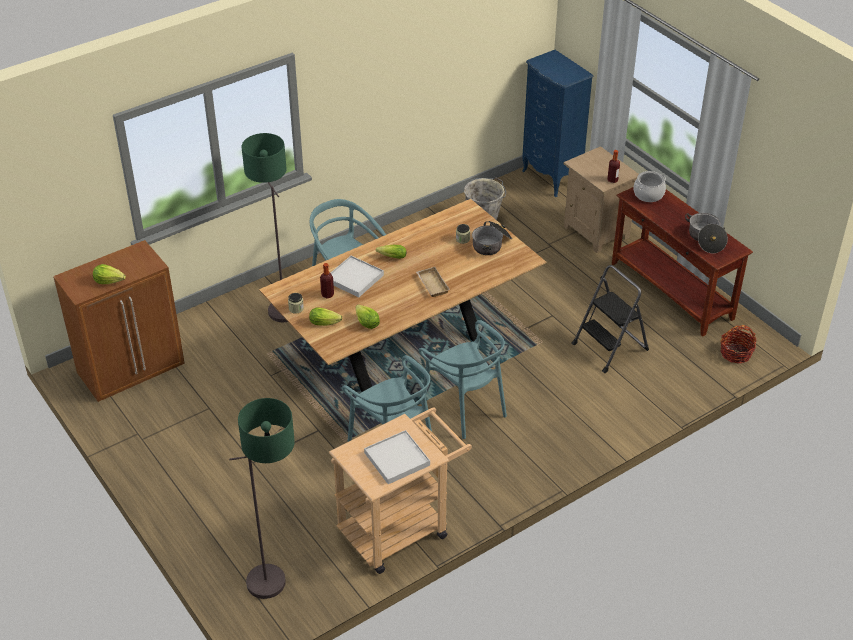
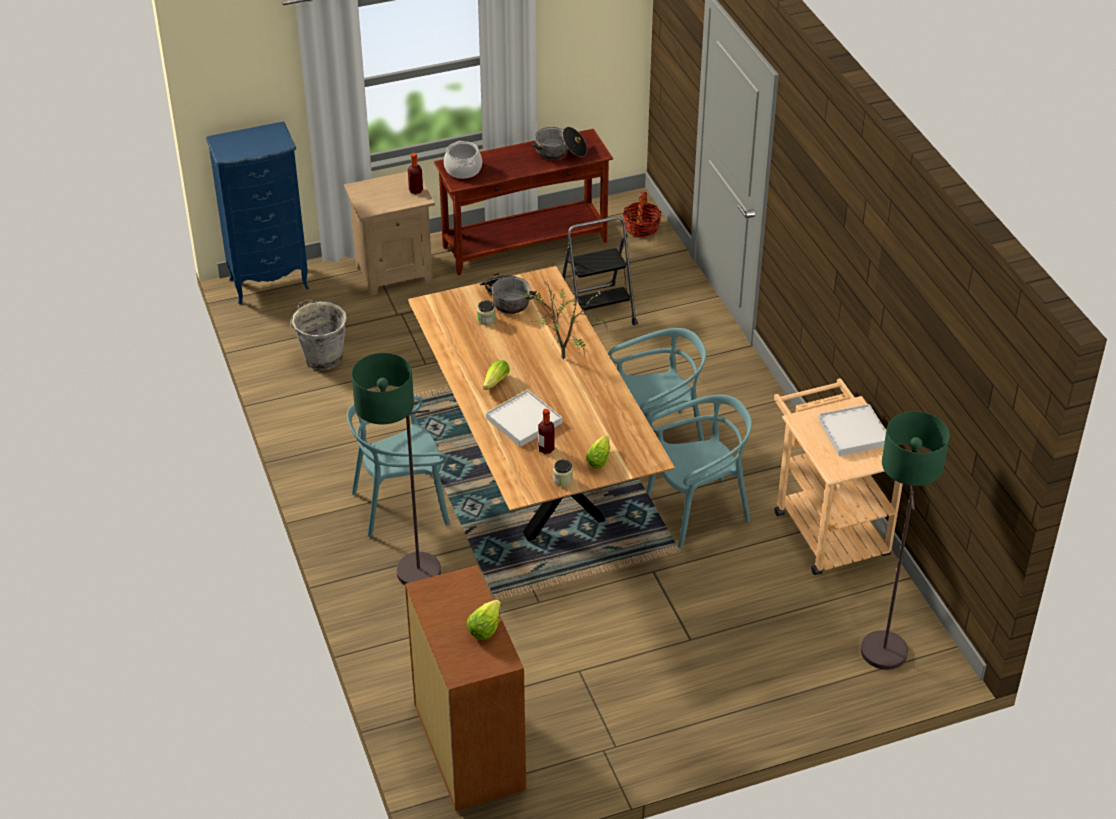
camera: 75 degrees left, 0 degrees up
(366, 323) = (612, 424): lettuce -> none
(431, 284) = (561, 360): beige tray -> potted plant

